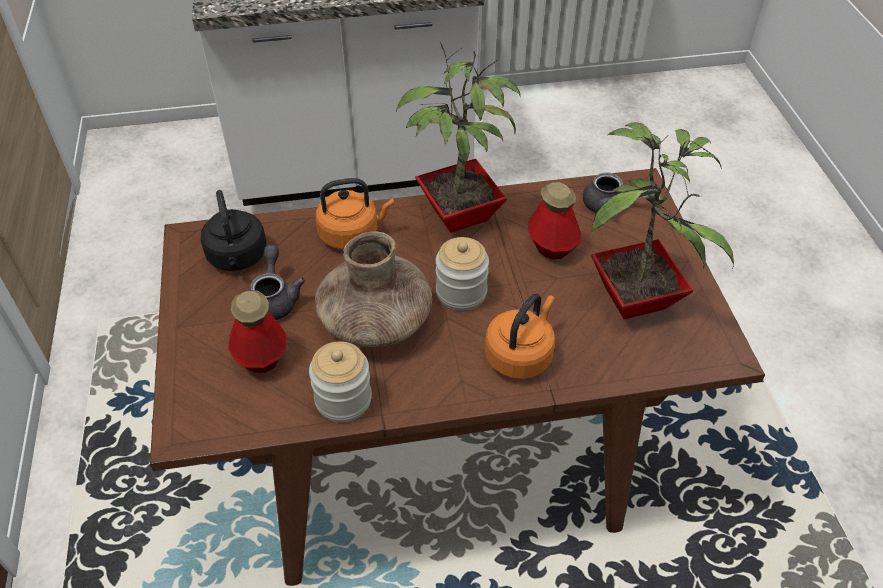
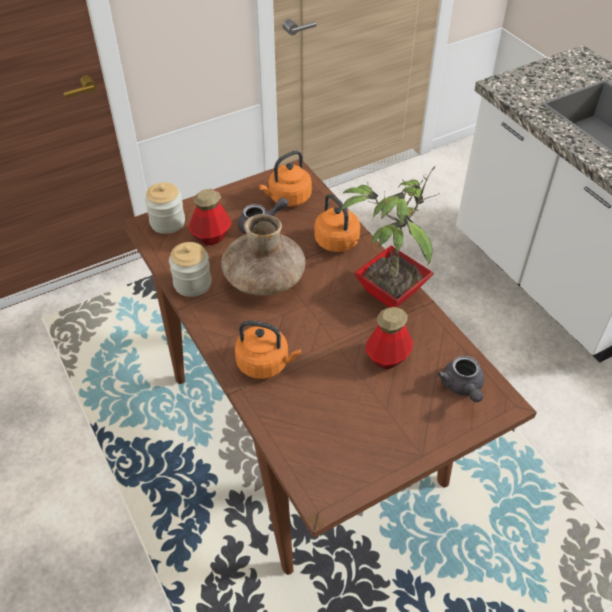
camera: 70 degrees right, 0 degrees up
(237, 258) = (288, 198): black kettle -> orange kettle
(461, 292) = (311, 316): jar -> jar (167, 222)
(638, 299) = (357, 426): potted plant -> none

